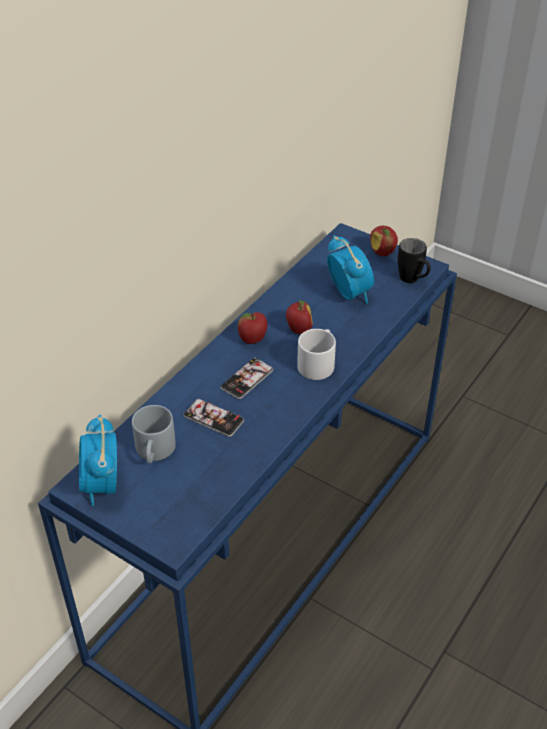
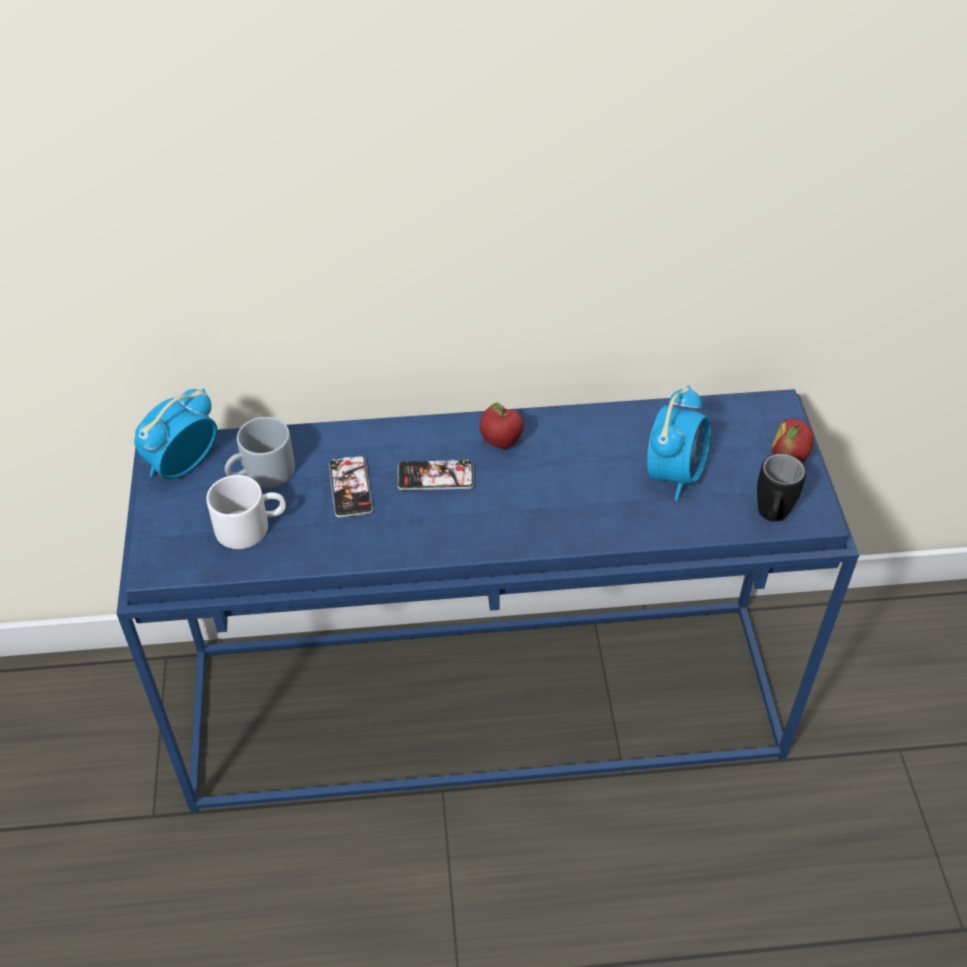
camera: 50 degrees right, 5 degrees up
(299, 330) = (560, 469): apple -> none
(317, 362) = (525, 518): white mug -> white mug (251, 526)

